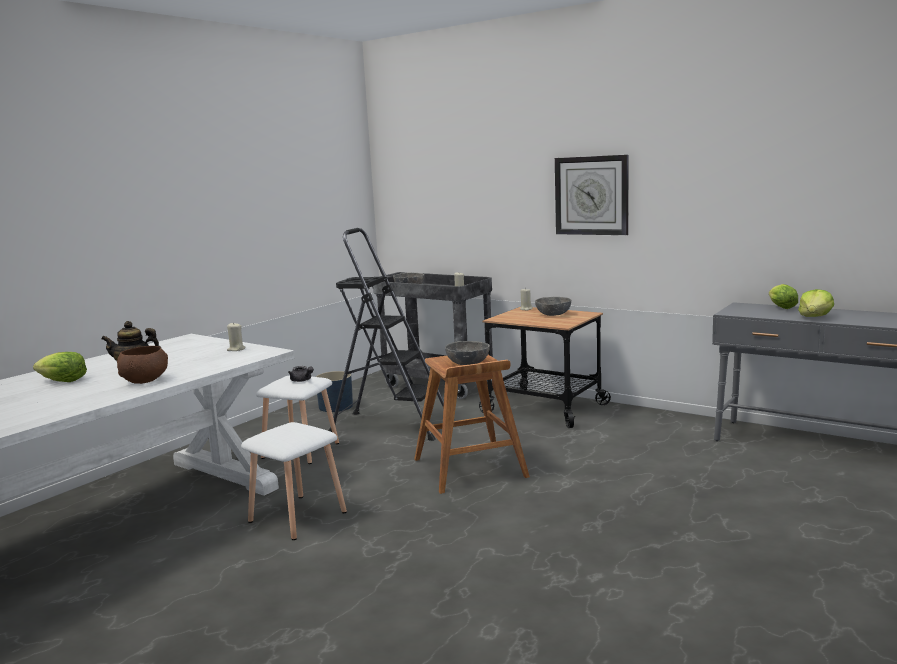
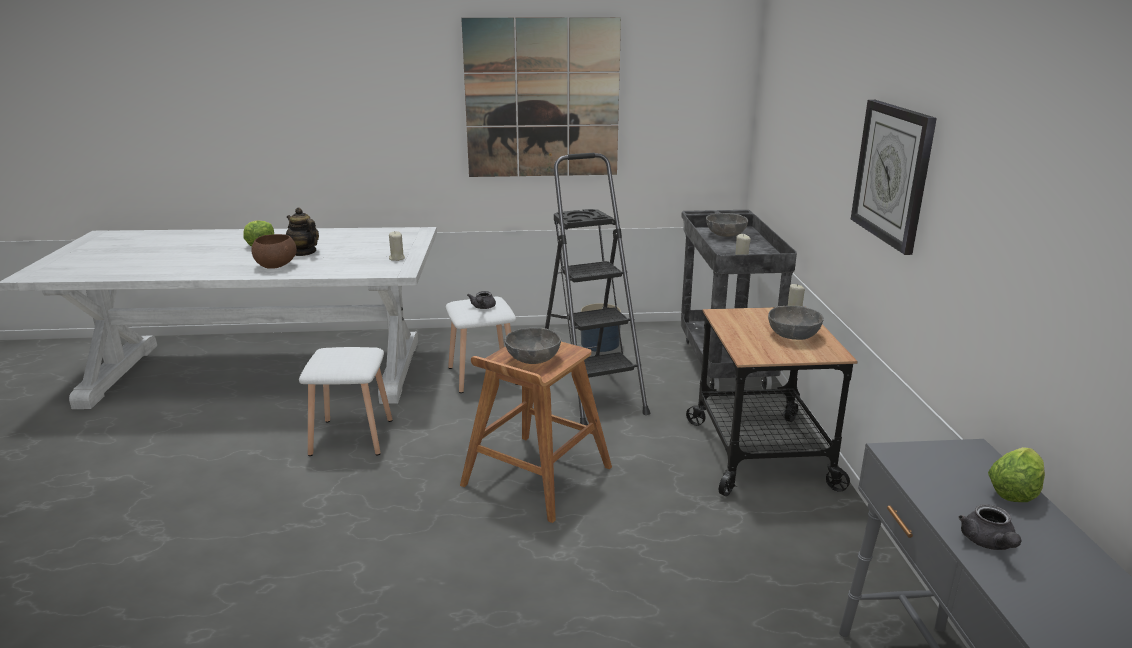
camera: 50 degrees right, 10 degrees up
(245, 203) = (542, 99): none -> picture
(815, 317) = (988, 543): lettuce -> grey teapot

